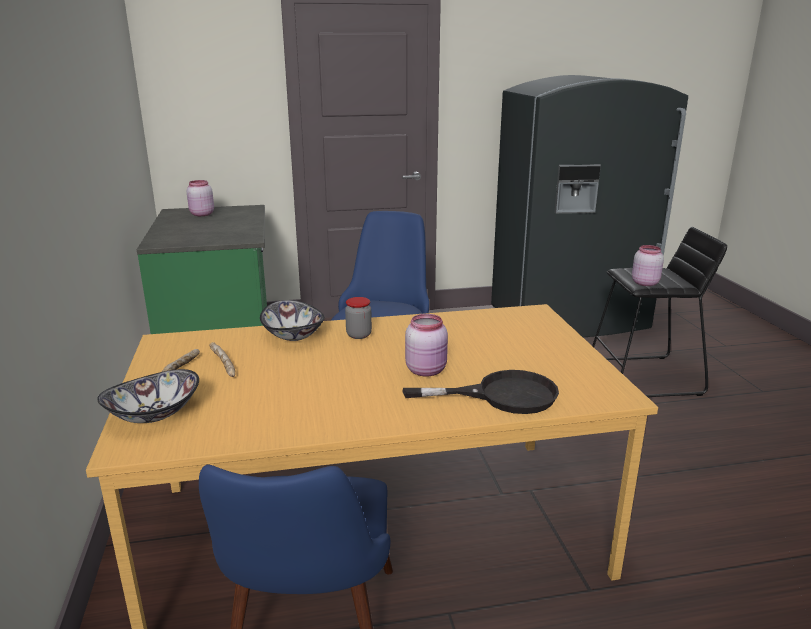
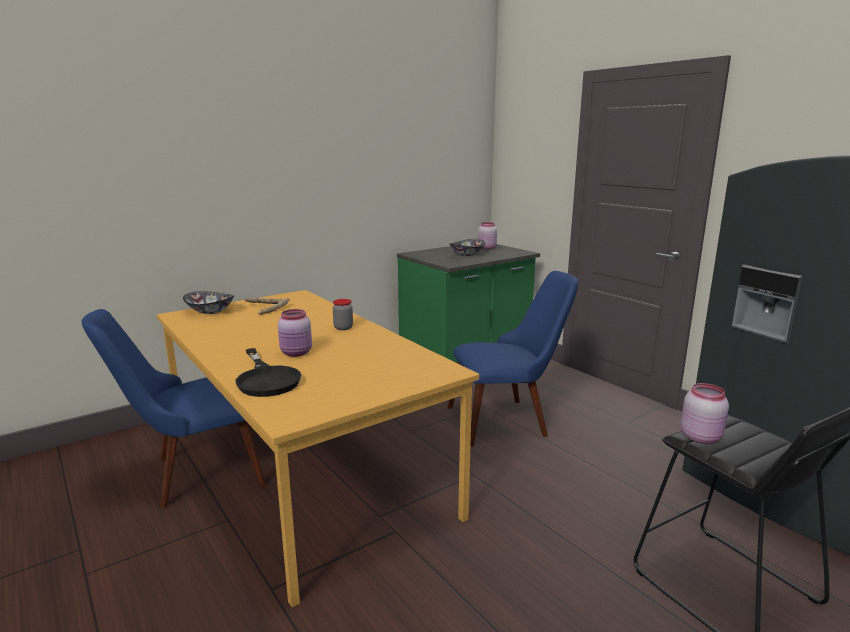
camera: 65 degrees right, 5 degrees down
(294, 335) = (329, 314): bowl -> bowl (467, 254)

